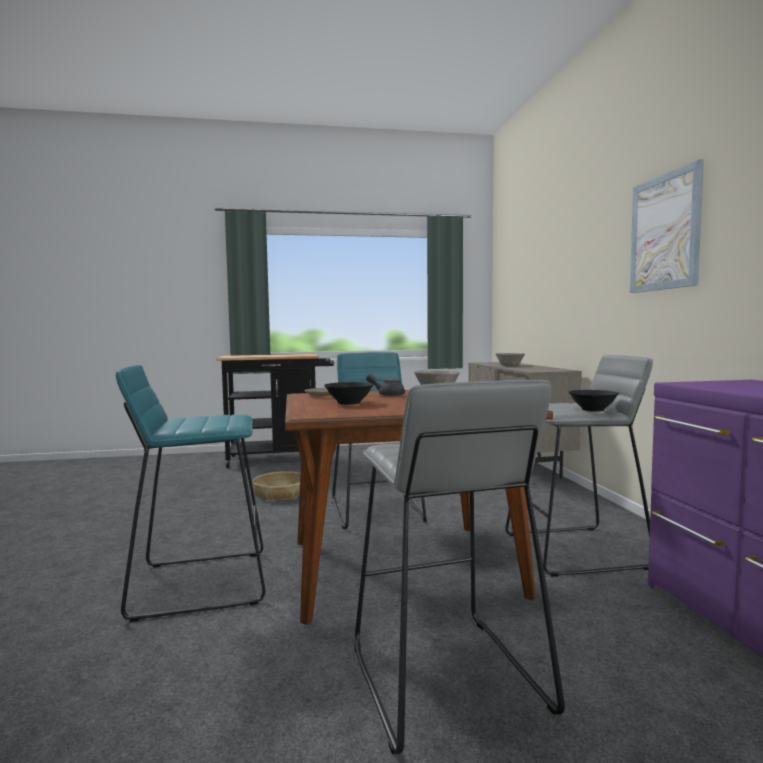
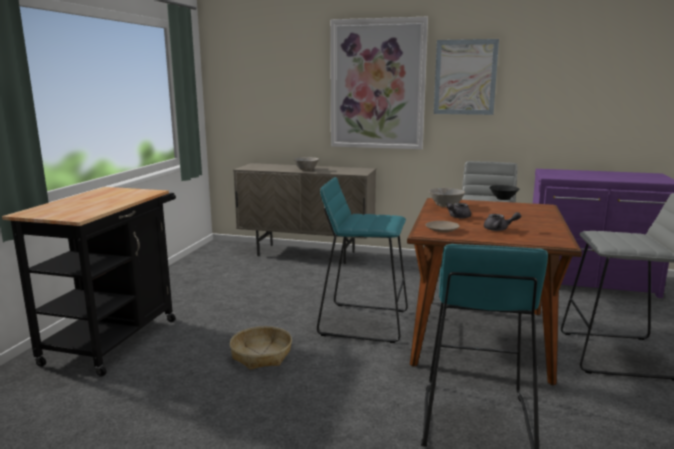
camera: 65 degrees left, 10 degrees up
(349, 403) = (499, 229): black bowl -> grey teapot
(586, 263) = (377, 84): none -> picture

